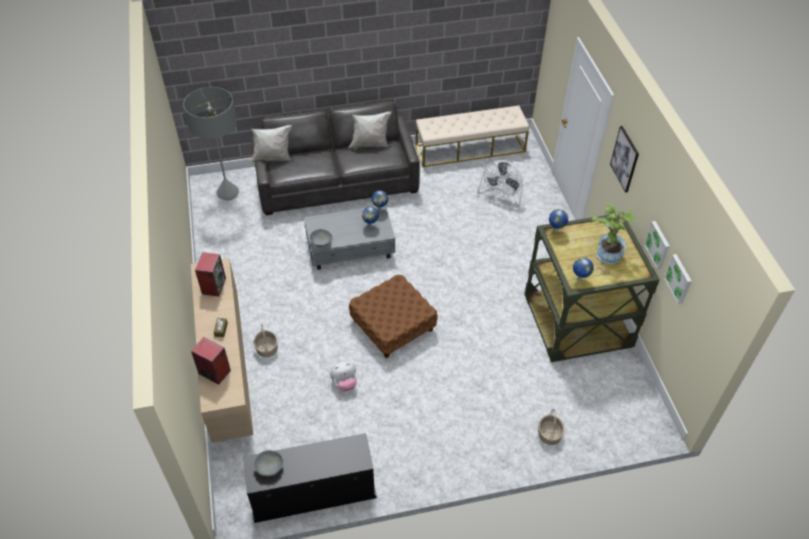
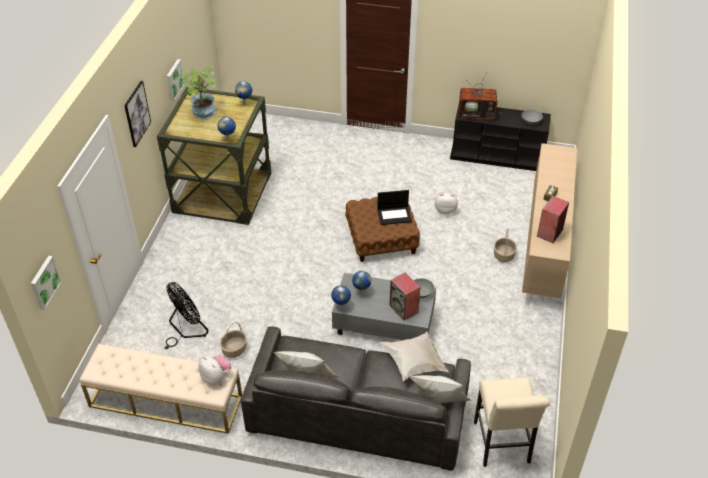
camera: 155 degrees left, 5 degrees down
(214, 372) = (562, 169): speaker -> speaker (404, 309)
(228, 194) = (501, 446): grey floor lamp -> beige stool
(299, 173) = (414, 364): none -> white pillow
(341, 454) = (477, 114): none -> television
(381, 311) = (394, 215): none -> laptop
(433, 130) = (216, 377): none -> plush toy
(500, 194) = (183, 327): white fan -> black fan
(549, 434) = (311, 136): basket -> basket (234, 349)
(679, 278) = (187, 55): picture -> picture (44, 282)

